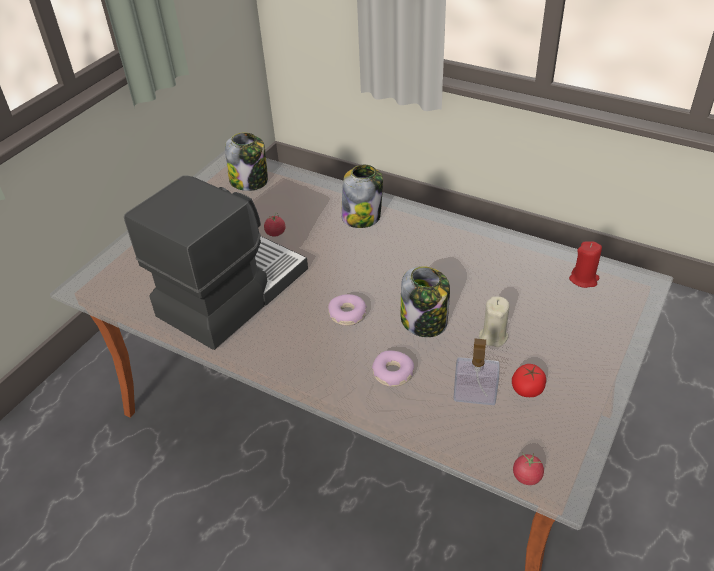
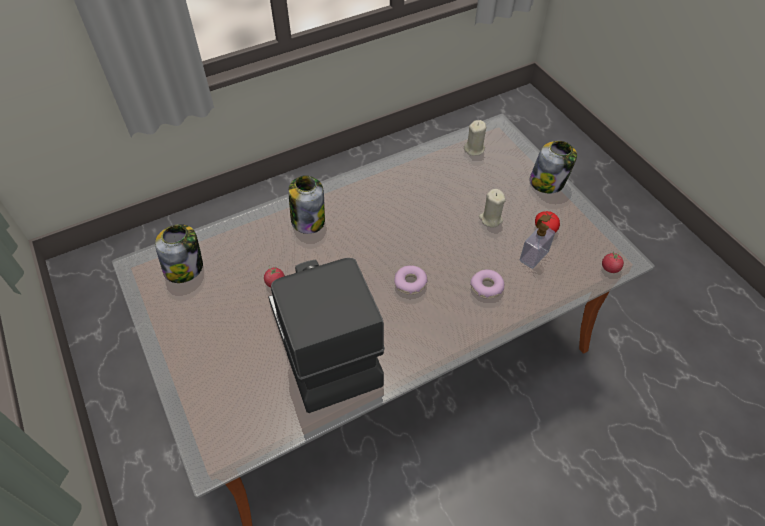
camera: 60 degrees left, 10 degrees up
(424, 322) = (451, 245): jar -> jar (547, 182)
(584, 279) = (474, 149): red candle -> beige candle

